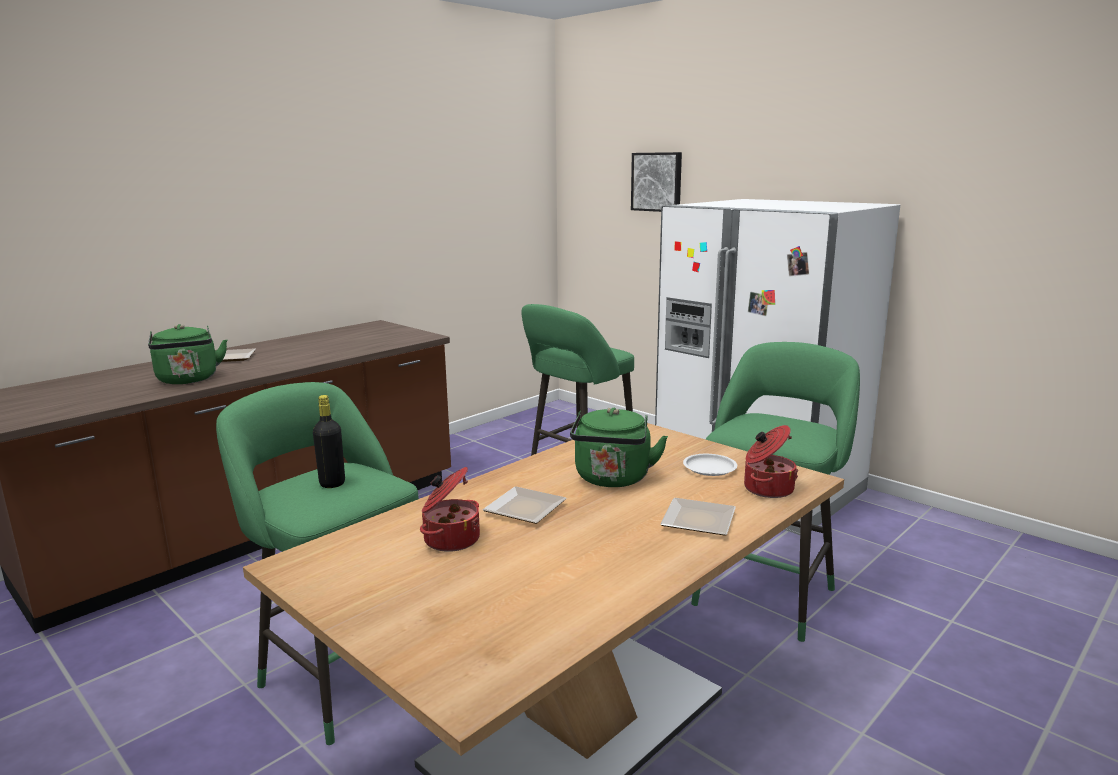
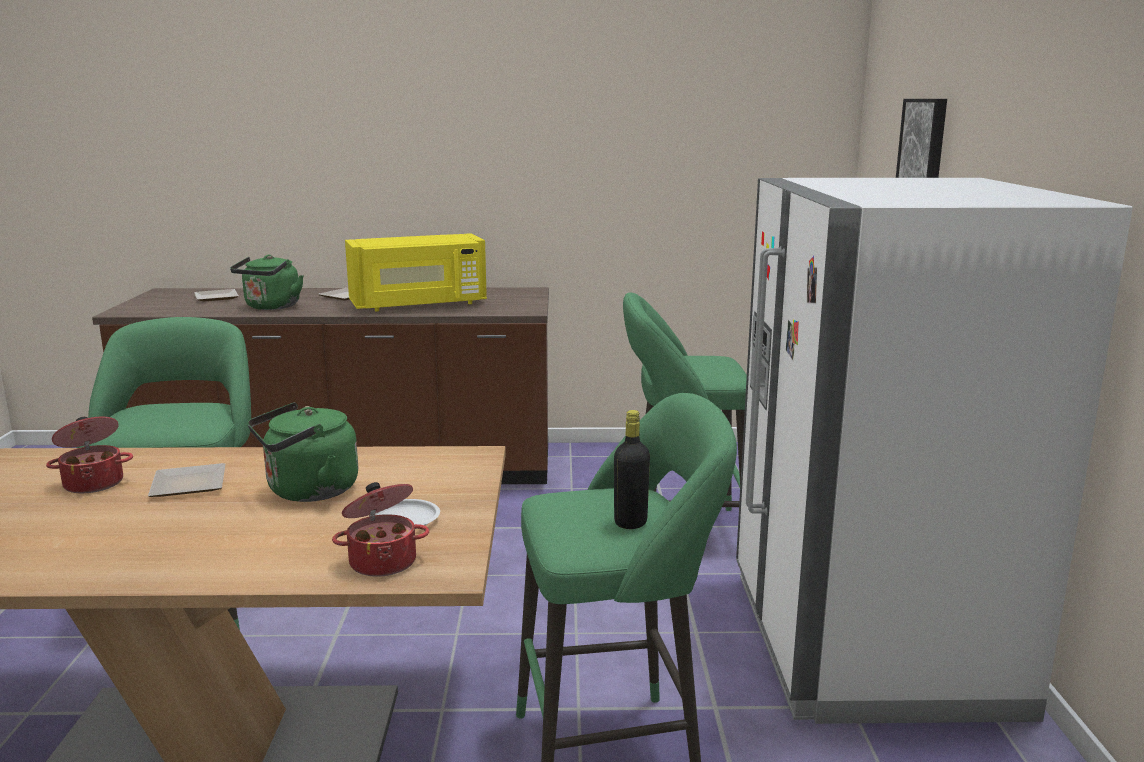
camera: 45 degrees right, 0 degrees up
(326, 350) = (419, 305): none -> yellow microwave
(332, 483) = (167, 415): black bottle -> black bottle (630, 522)
(696, 519) = (246, 554): plate -> plate (218, 297)

